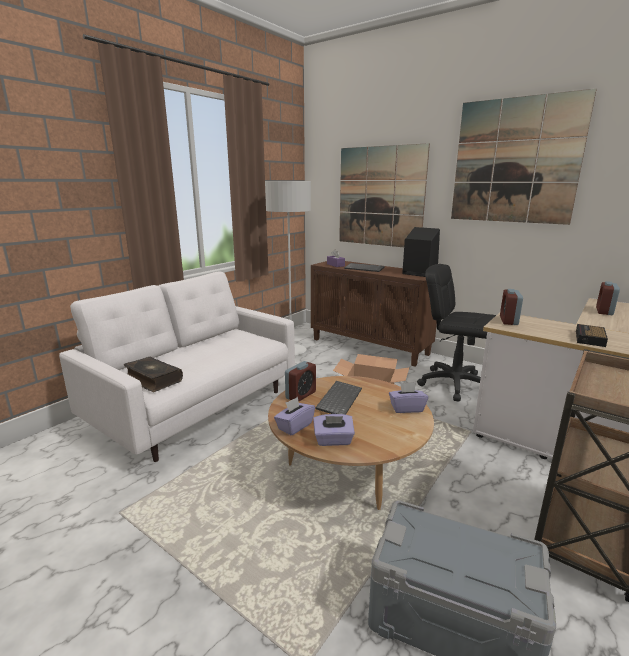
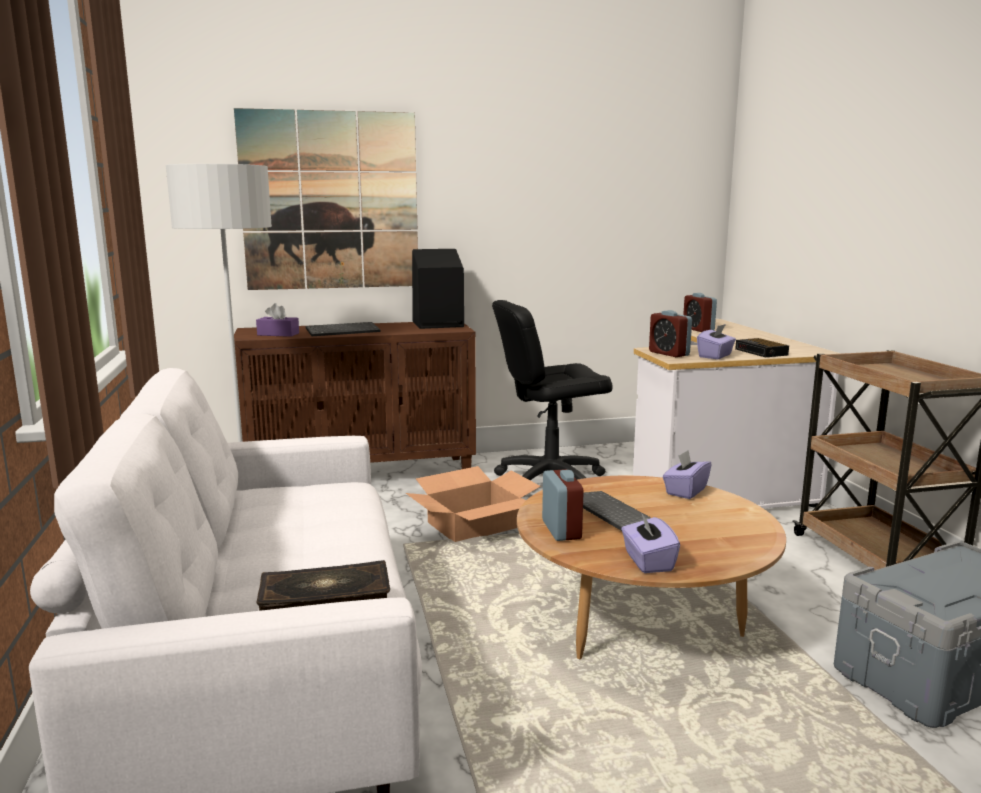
camera: 50 degrees left, 5 degrees down
(333, 440) = (714, 551): purple tissue box -> purple tissue box (715, 356)
(515, 161) = (543, 147): picture -> none

